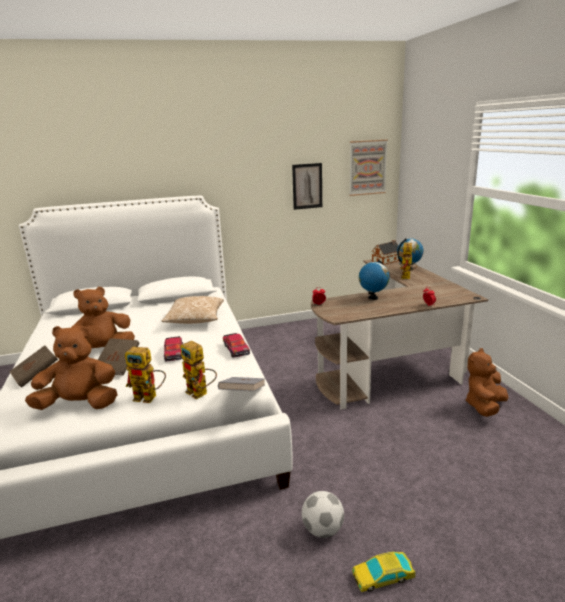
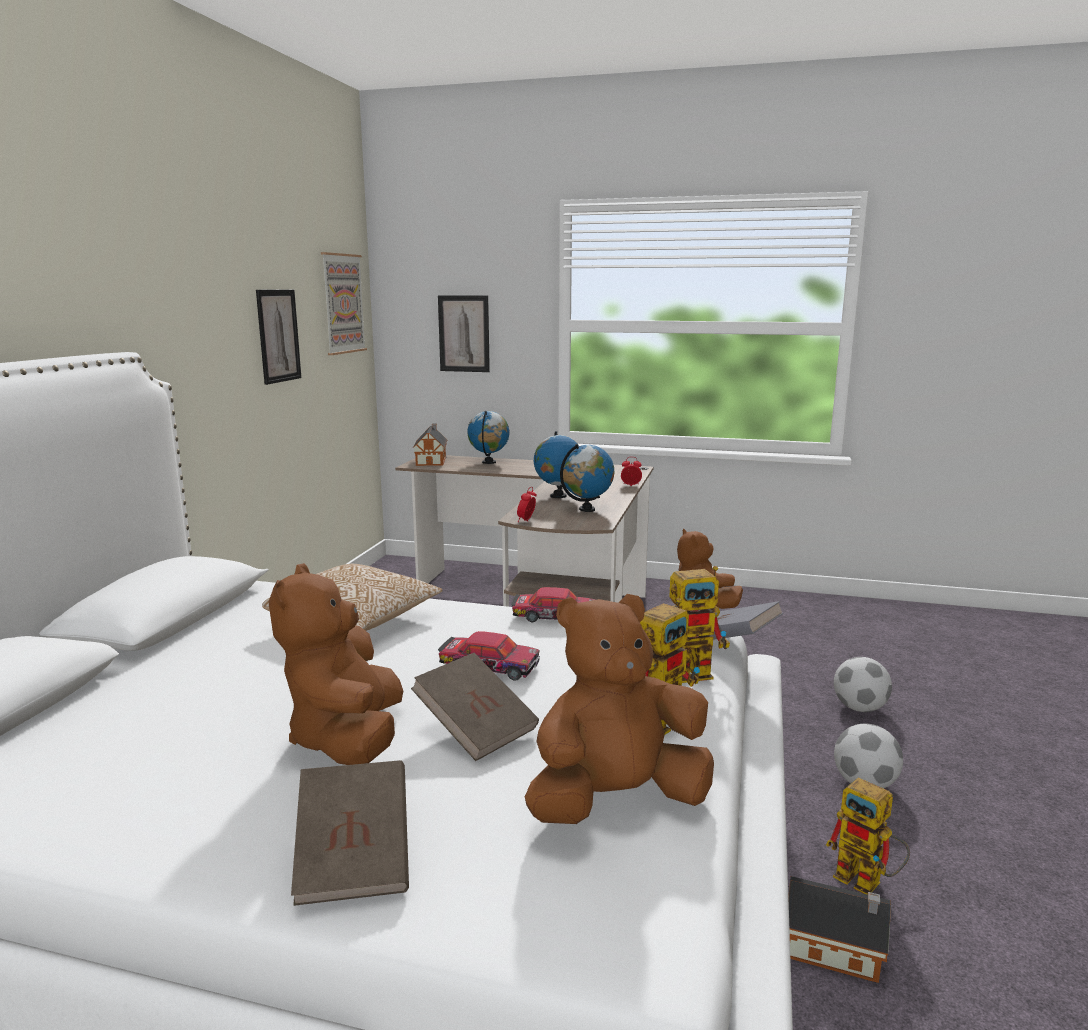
camera: 60 degrees left, 5 degrees down
(80, 405) = (617, 801): brown plush toy -> brown plush toy turned 45 degrees clockwise
(167, 546) = (836, 950): none -> toy house
(359, 309) = (587, 509): none -> globe
(383, 576) = (959, 771): toy car -> none
(407, 278) = (519, 470): toy robot -> toy robot (867, 882)
(420, 509) = (859, 708): none -> football
(429, 188) = (464, 333): none -> picture

